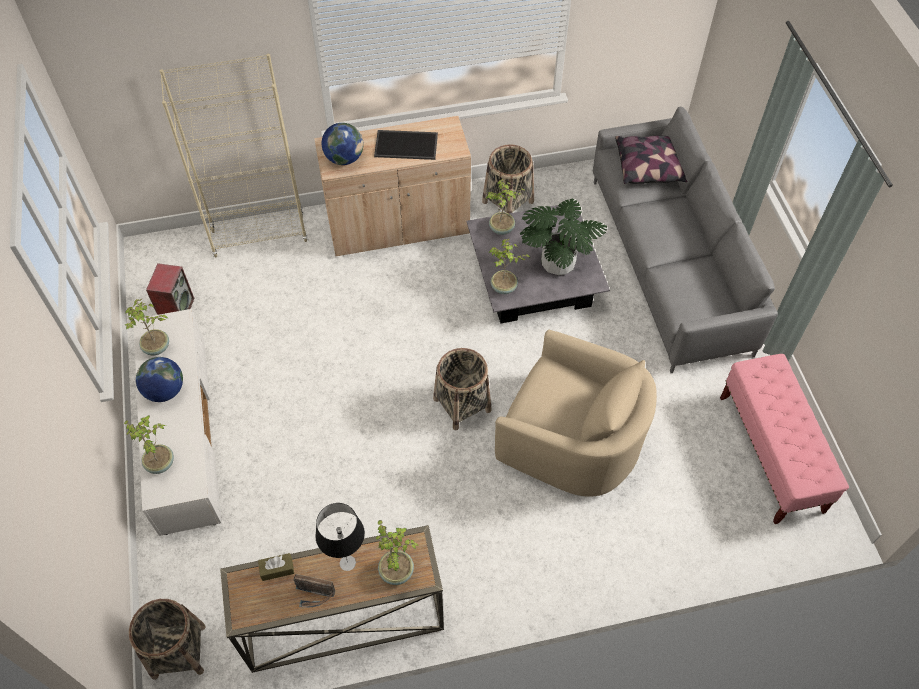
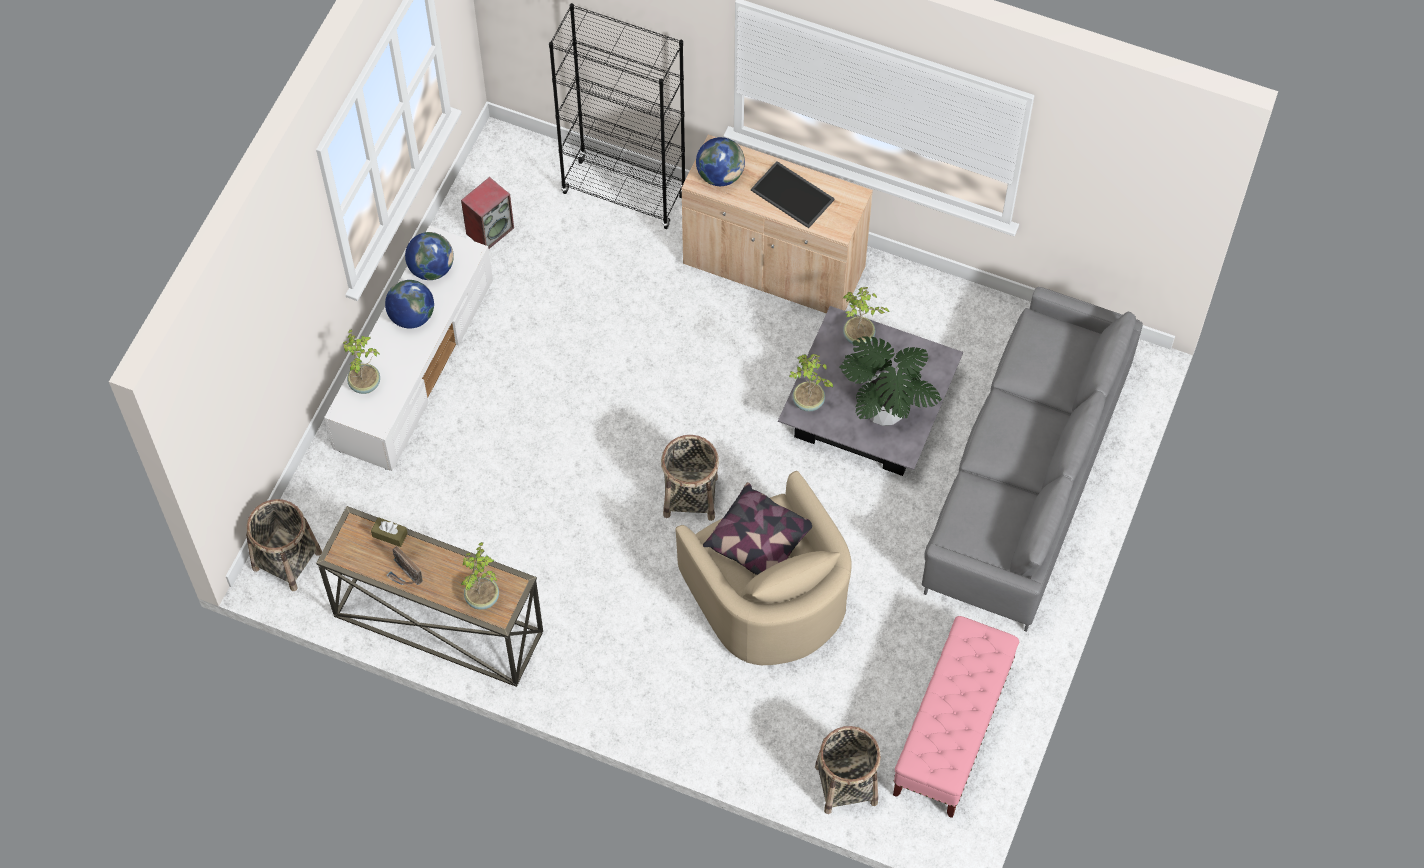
camera: 35 degrees right, 5 degrees up
(156, 348) = (431, 268): potted plant -> globe
(259, 235) = (624, 193): beige bookcase -> black bookcase
(347, 563) = (448, 565): table lamp -> none
(507, 202) = (913, 306): basket -> basket (845, 784)
(649, 167) = (1059, 360): pillow -> pillow (760, 541)

